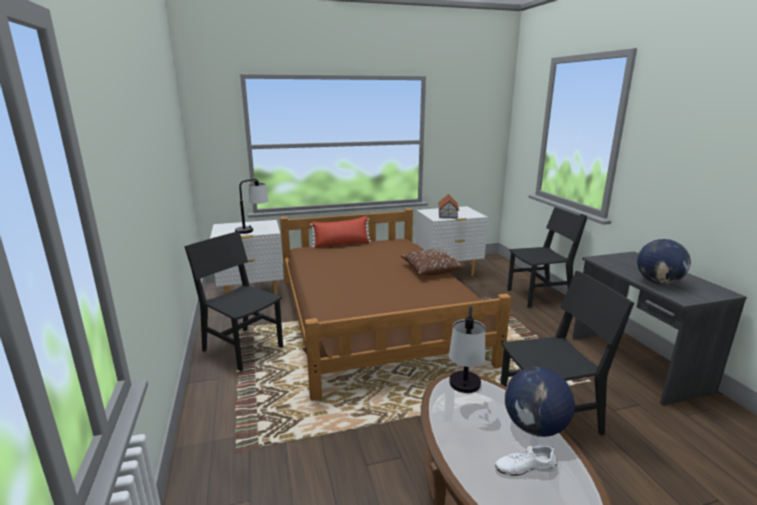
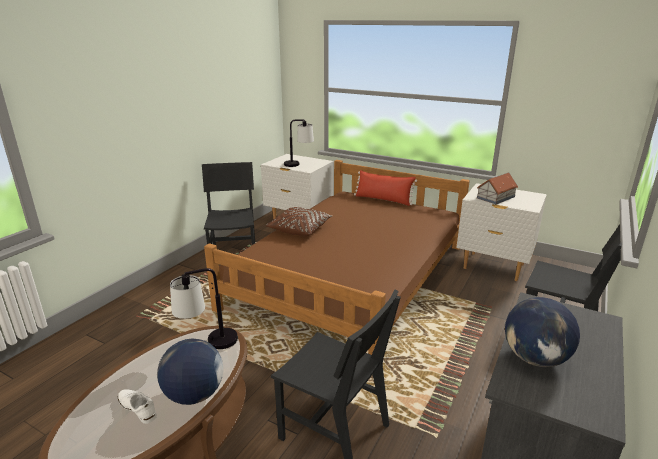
camera: 45 degrees right, 5 degrees up
(430, 270) = (406, 249): brown pillow -> brown pillow (300, 229)

